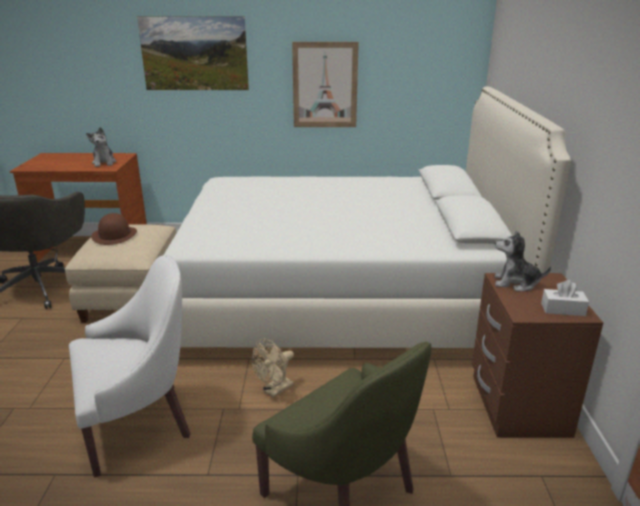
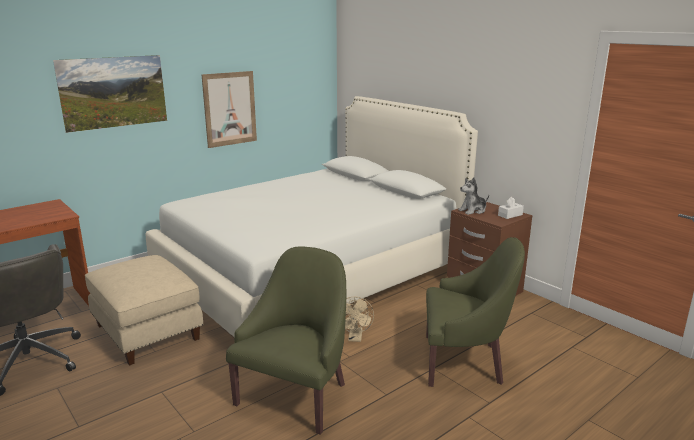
camera: 40 degrees left, 5 degrees down
(104, 163) = (47, 212): plush toy -> none
(114, 235) = (130, 272): brown hat -> none
(138, 422) = (296, 394): white armchair -> green armchair

